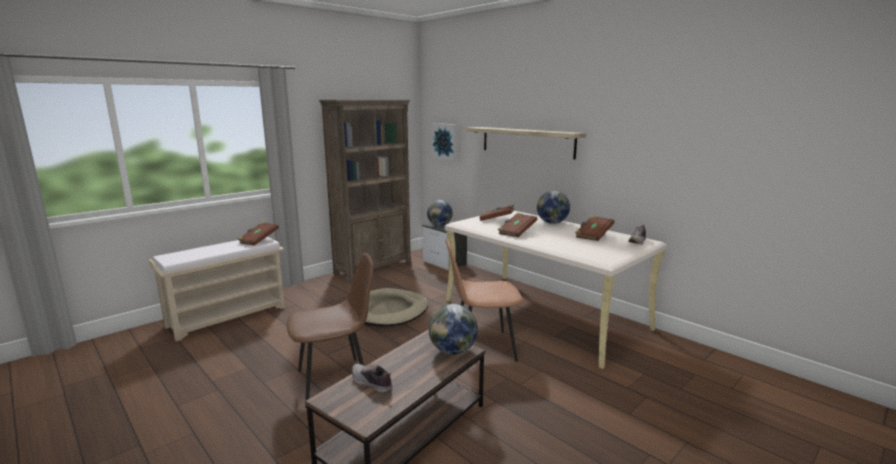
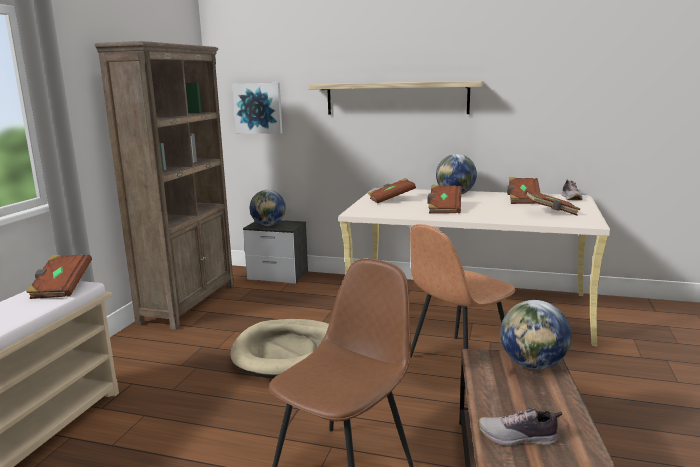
camera: 30 degrees left, 0 degrees up
(589, 249) = (550, 212): none -> brown book

